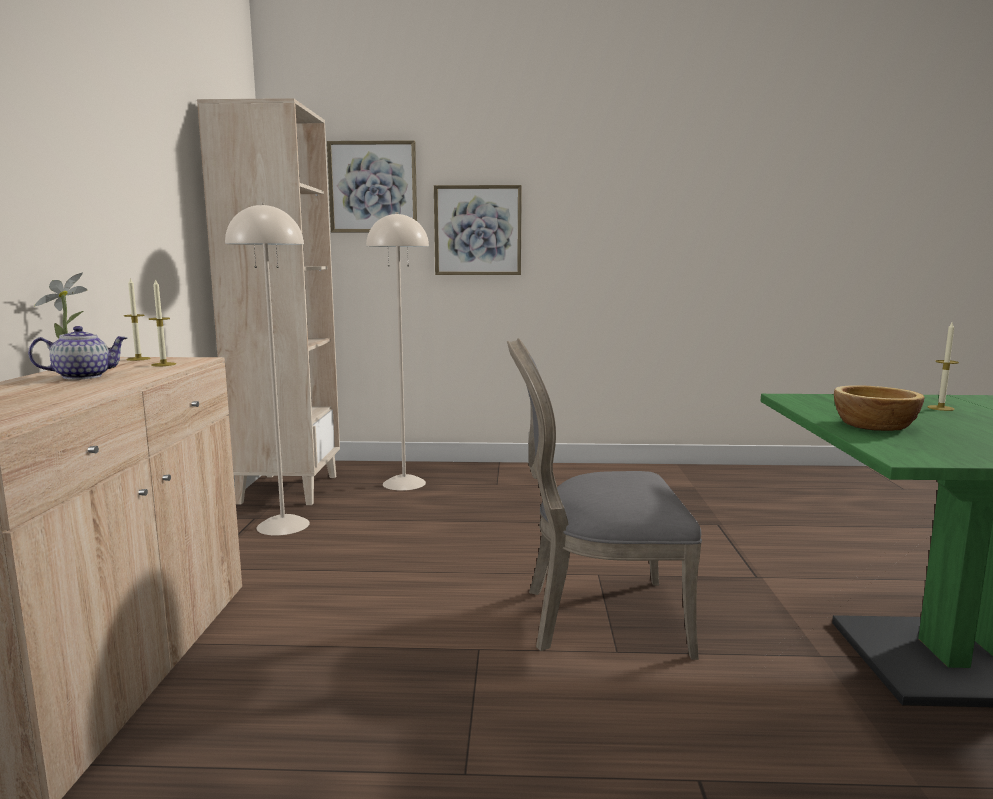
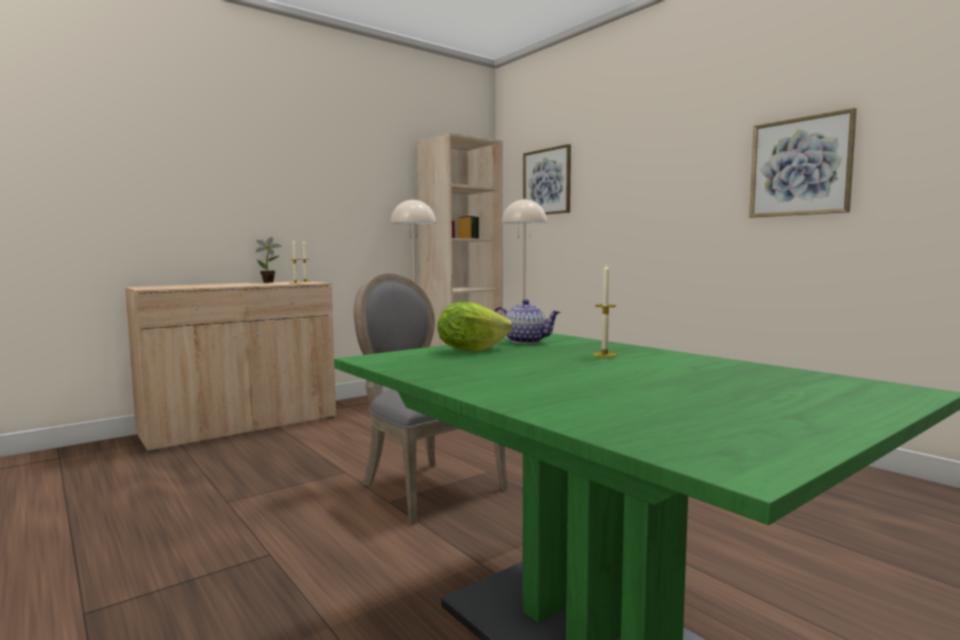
camera: 50 degrees right, 5 degrees down
(83, 376) = (251, 283): teapot -> teapot (526, 341)
(478, 230) = (606, 208): picture -> picture (800, 167)
(873, 426) = (471, 350): bowl -> lettuce

